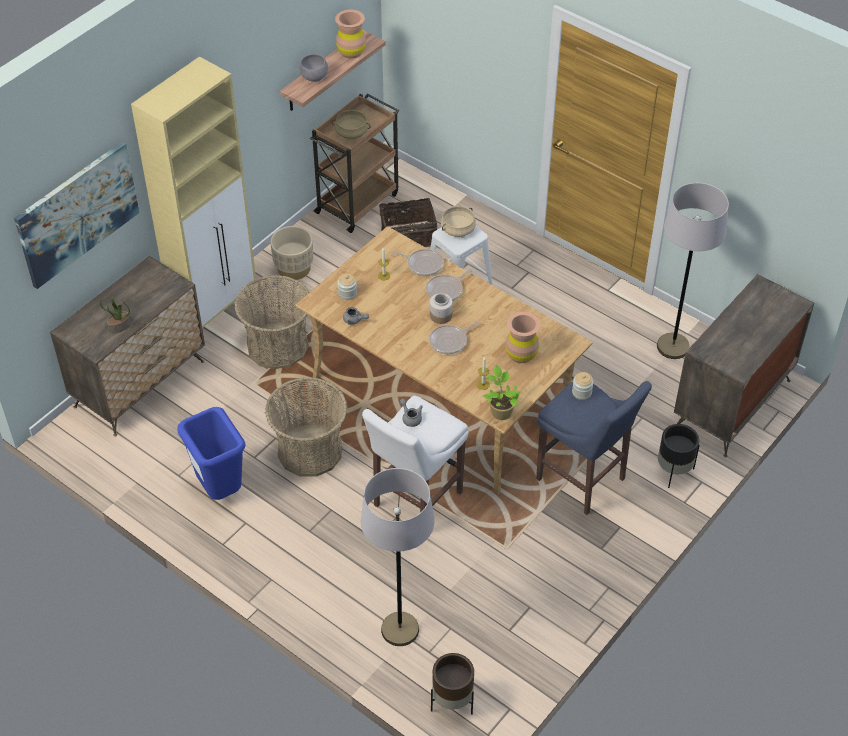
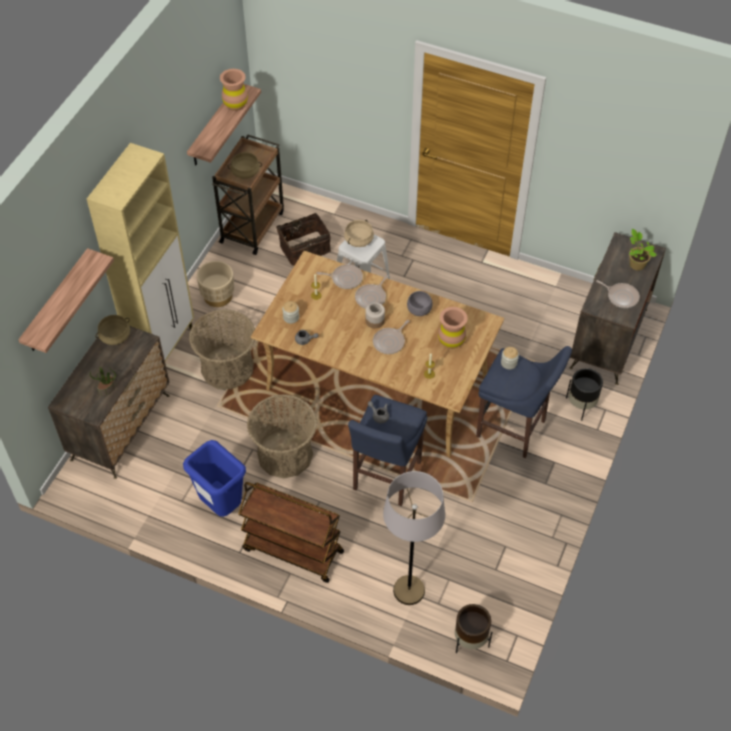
camera: 15 degrees left, 5 degrees up
(77, 213) = (57, 302): picture -> shelf
(147, 274) = (115, 336): none -> beige cooking pot
(282, 556) = (292, 550): none -> brown cart
(315, 78) = (213, 134): grey bowl -> grey bowl (420, 311)
(414, 501) = (385, 478): white stool -> blue stool
(500, 411) = (451, 394): potted plant -> potted plant (636, 264)
(673, 347) = (547, 300): grey floor lamp -> none
(740, 346) = (621, 296): none -> frying pan

